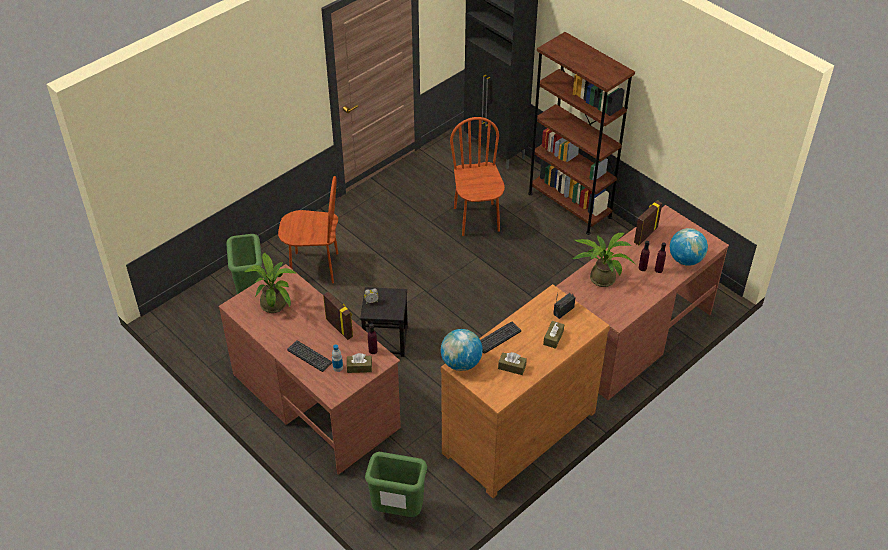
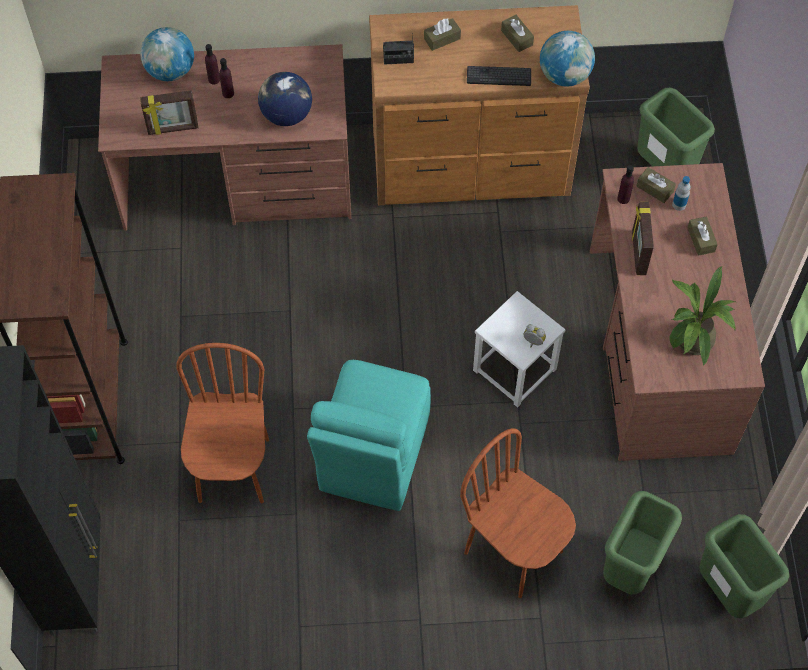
camera: 140 degrees left, 15 degrees up
(193, 313) = (729, 591): none -> green trash can
(309, 356) = (701, 240): keyboard -> brown tissue box
(386, 340) = (514, 370): black stool -> white stool
(419, 262) = (372, 456): none -> turquoise chair
(477, 219) = (233, 470): brown chair -> brown chair turned 150 degrees clockwise
(600, 277) = (286, 115): potted plant -> globe

